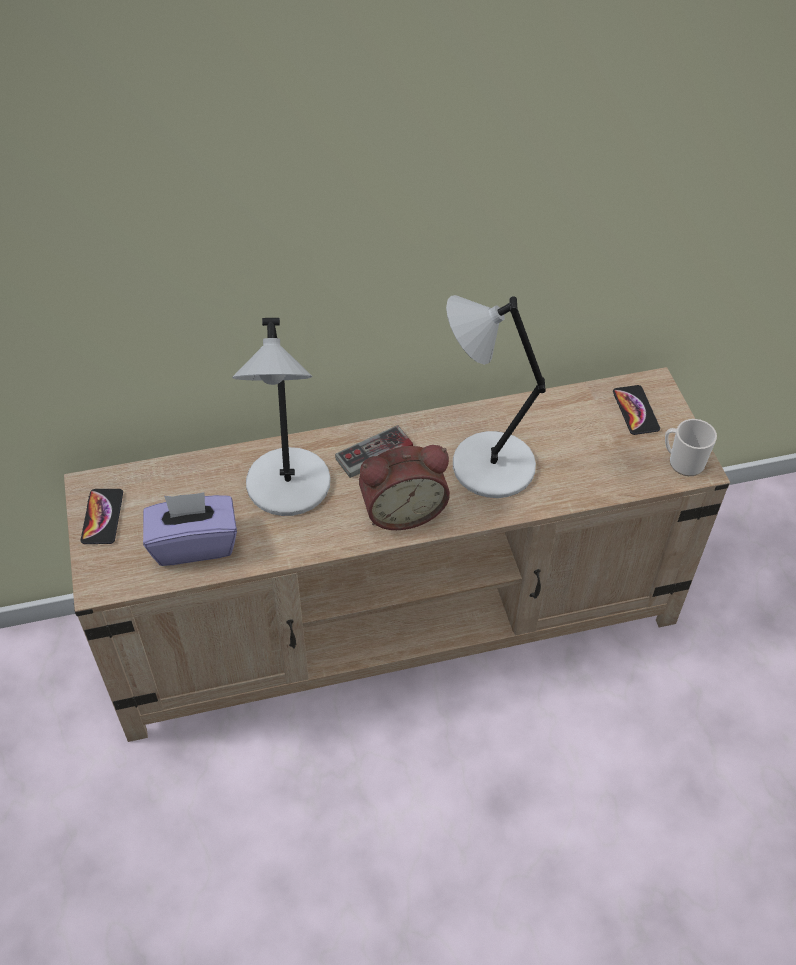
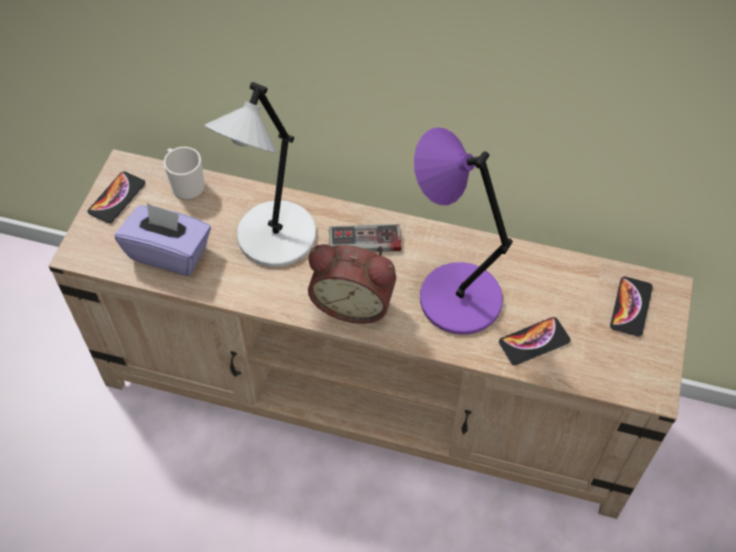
camera: 30 degrees right, 5 degrees up
(488, 466) = (455, 297): grey table lamp -> purple table lamp
(578, 473) = (534, 341): none -> phone
(682, 462) = (642, 377): mug -> mug (186, 185)

